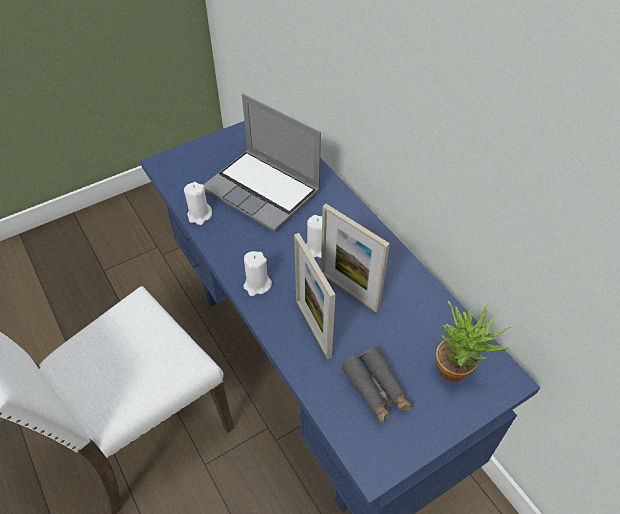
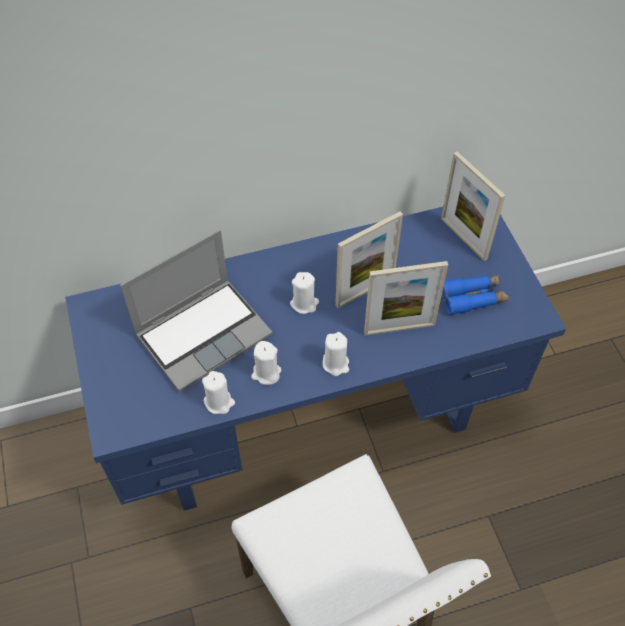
camera: 75 degrees left, 5 degrees up
(234, 238) = (266, 373): none -> white candle
(376, 390) = (472, 298): grey binoculars -> blue binoculars
(458, 369) = (463, 238): potted plant -> picture frame

